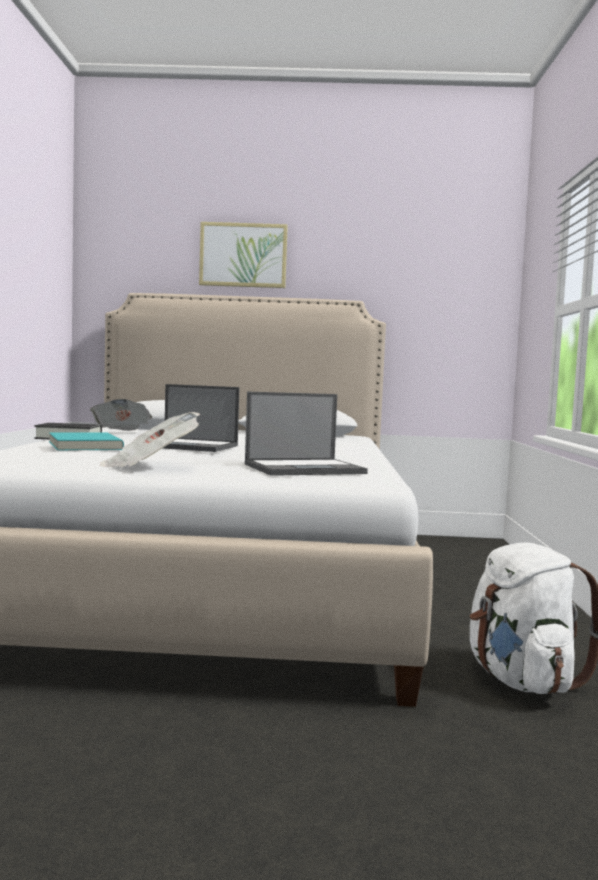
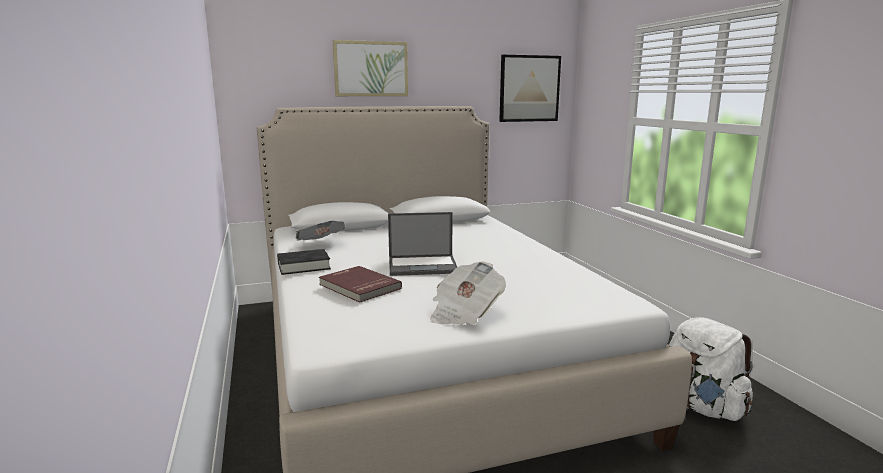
camera: 20 degrees left, 10 degrees up
(82, 445) = (358, 287): turquoise book -> red book
(305, 469) = (562, 291): laptop -> none
(450, 284) = (529, 88): none -> picture

